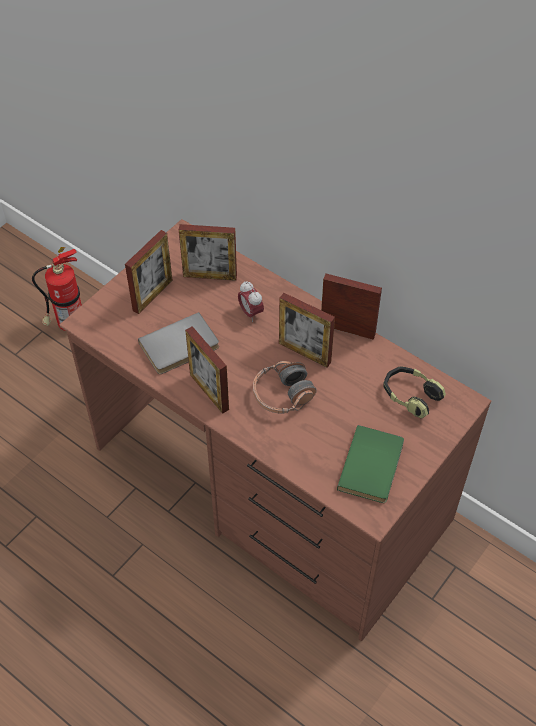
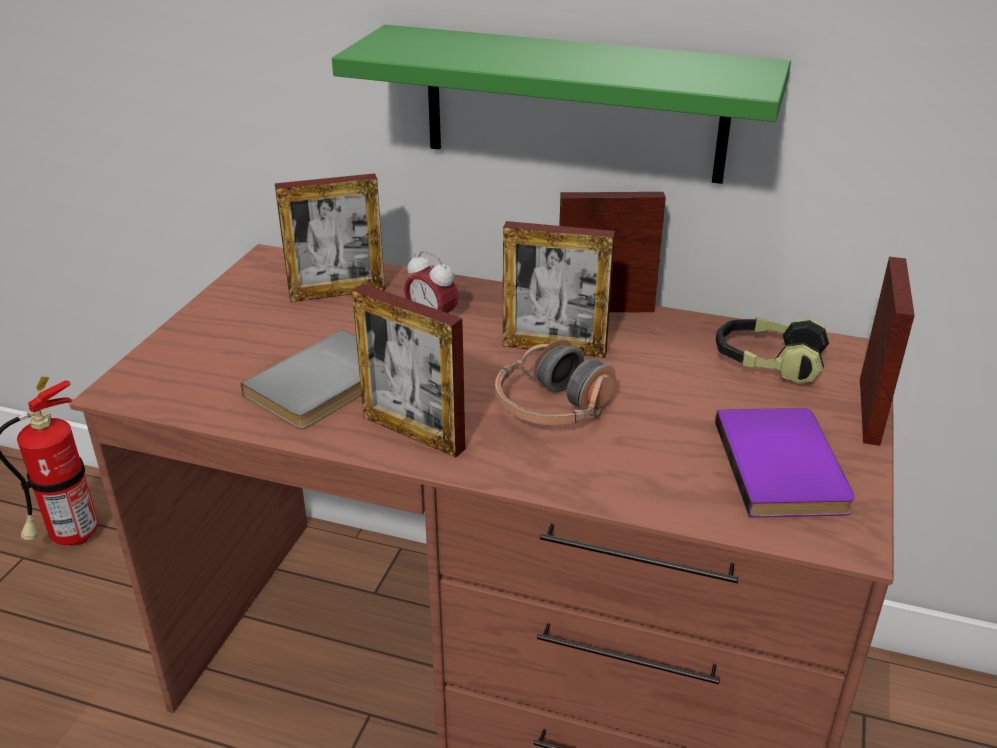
camera: 20 degrees left, 20 degrees down
(152, 295) = (244, 332): picture frame -> picture frame (869, 411)
(344, 226) = (574, 104): none -> green shelf
(373, 466) = (785, 466): green book -> purple book

